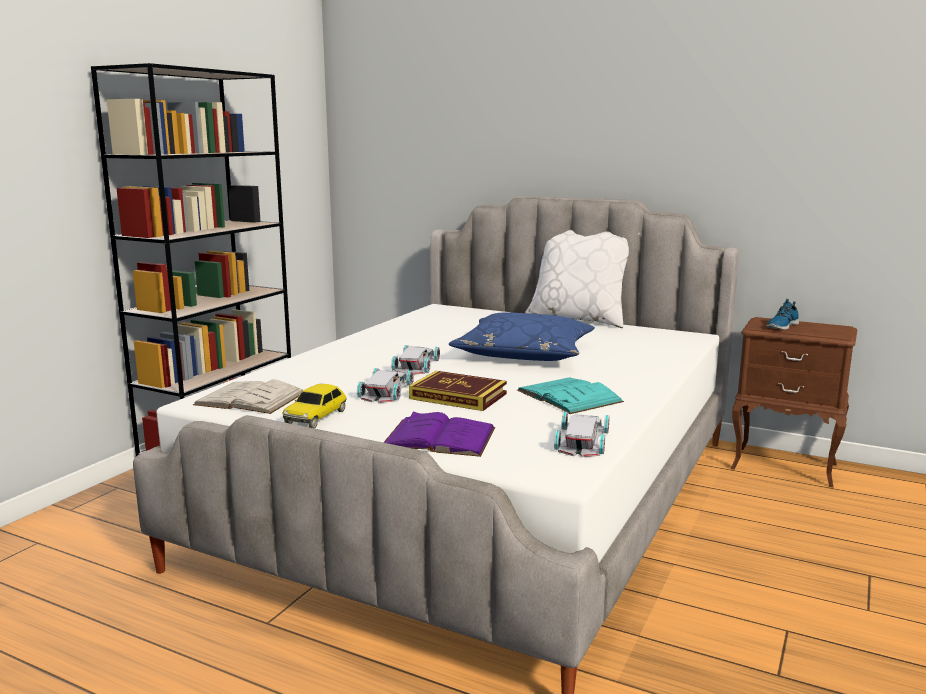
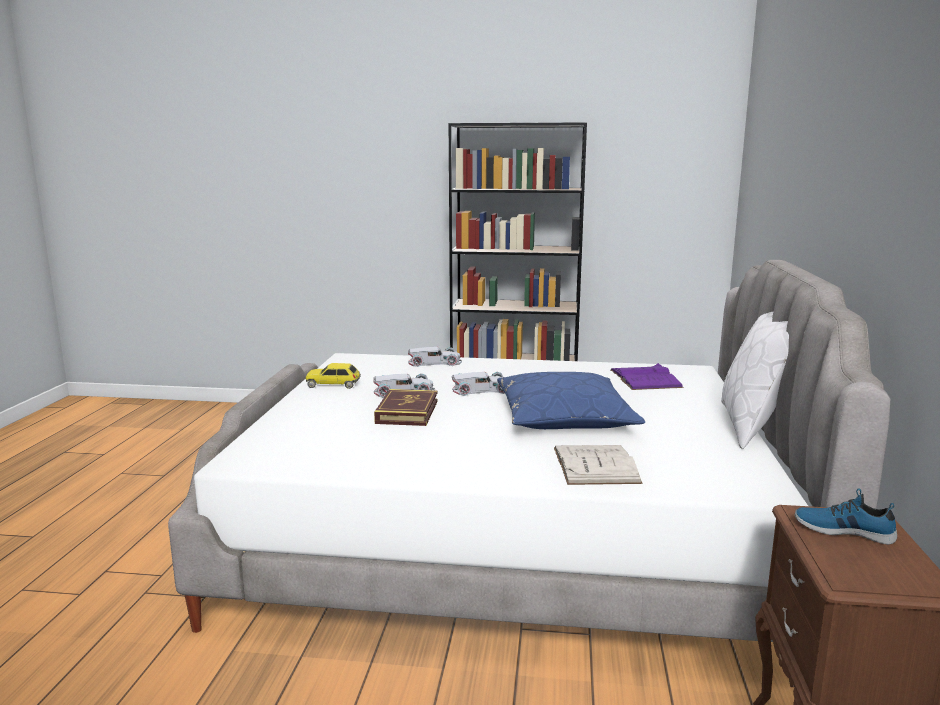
camera: 70 degrees right, 0 degrees up
(250, 398) = (362, 365): white book -> white book (595, 465)
(439, 437) = (306, 419): purple book -> purple book (645, 378)
(569, 396) = (437, 447): turquoise book -> none
(583, 440) = (317, 463): white toy car -> white toy car (434, 362)

